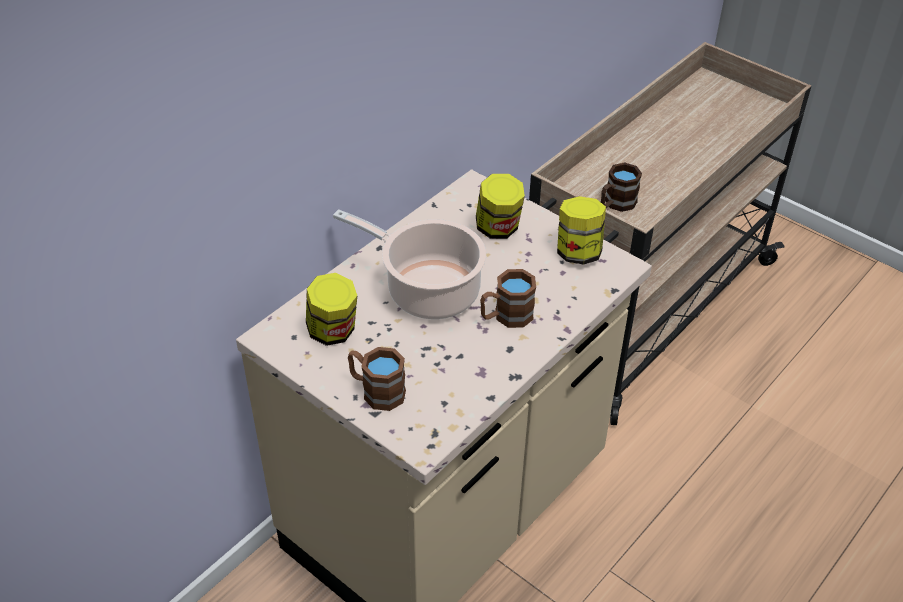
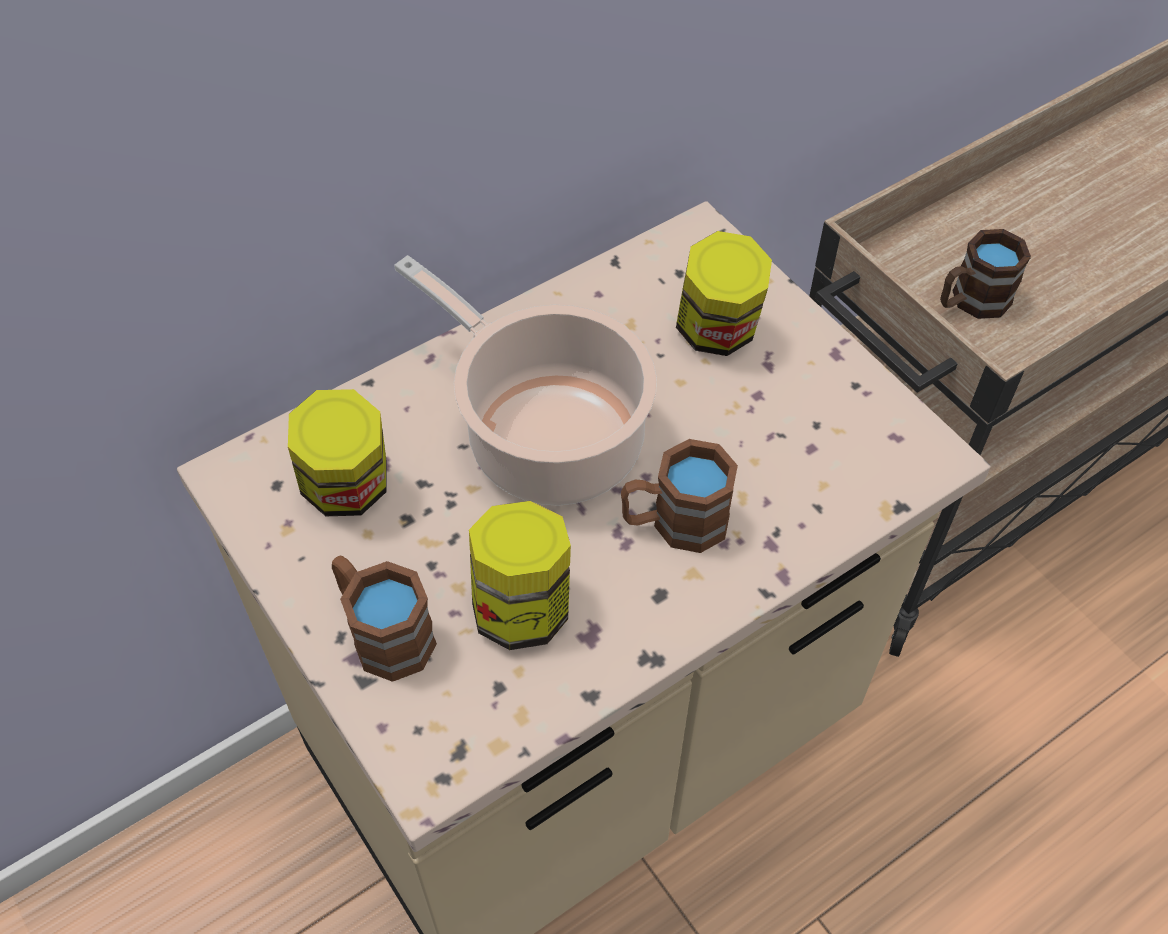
camera: 15 degrees right, 10 degrees up
(578, 252) = (854, 411): jar -> jar (522, 608)

